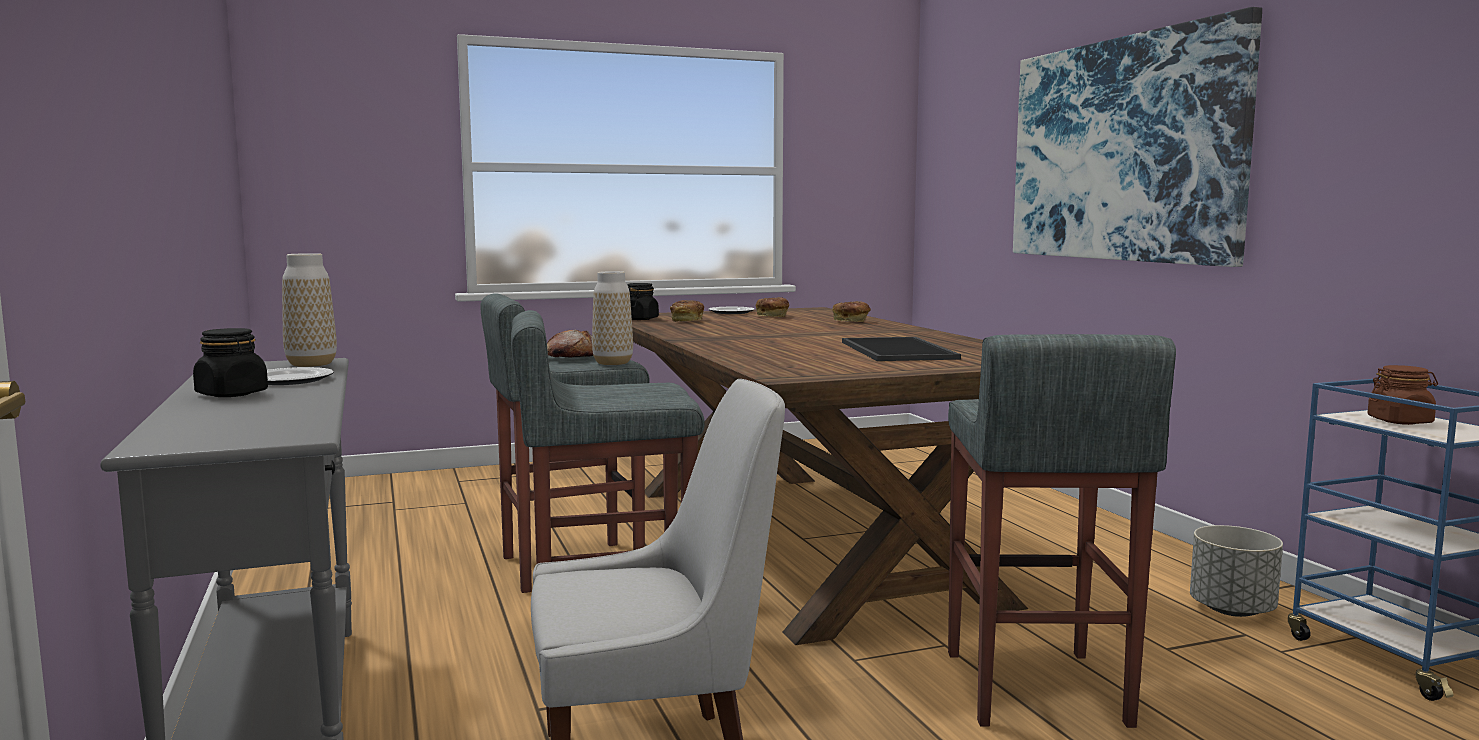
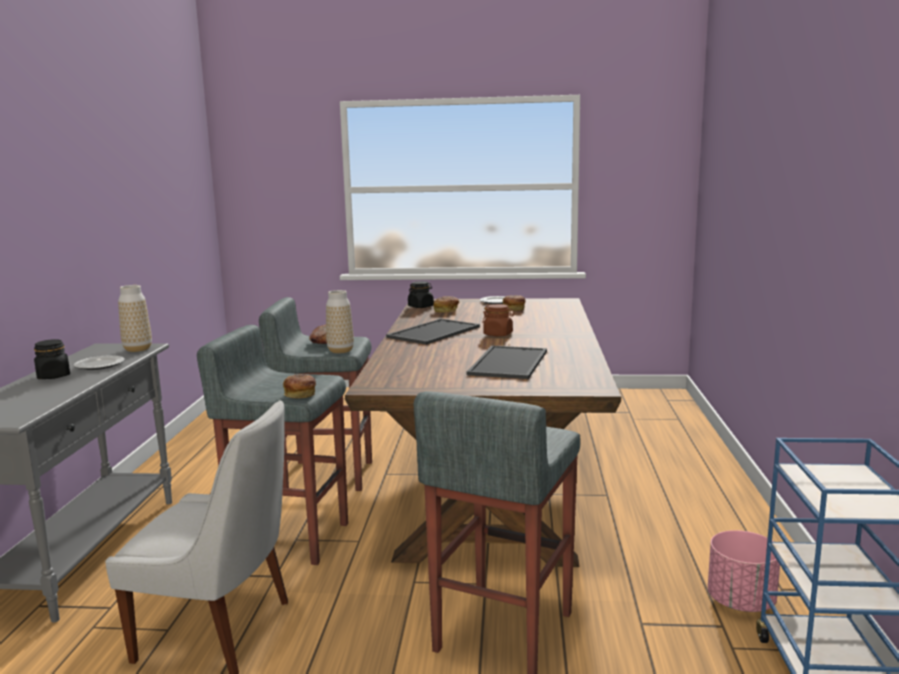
camera: 25 degrees right, 5 degrees up
(723, 335) = (433, 331): none -> tray
(851, 321) = (556, 320): bread -> bread (300, 395)
(1122, 150) = (778, 193): picture -> none
(1232, 610) = (741, 602): grey planter -> pink planter
(1400, 421) = (836, 484): brown jar -> brown jar (498, 334)

